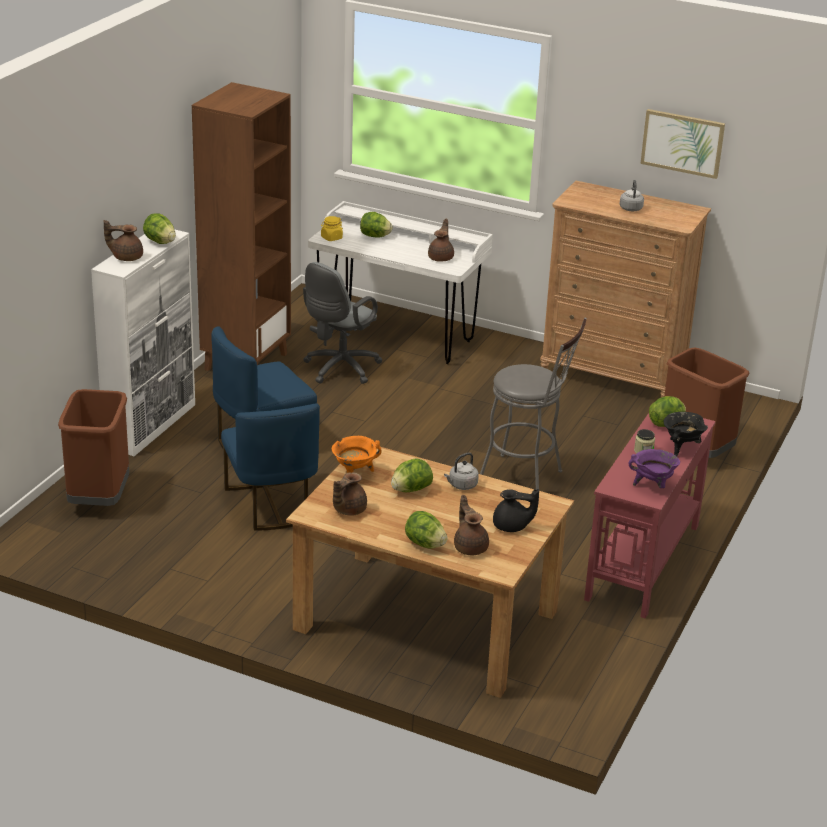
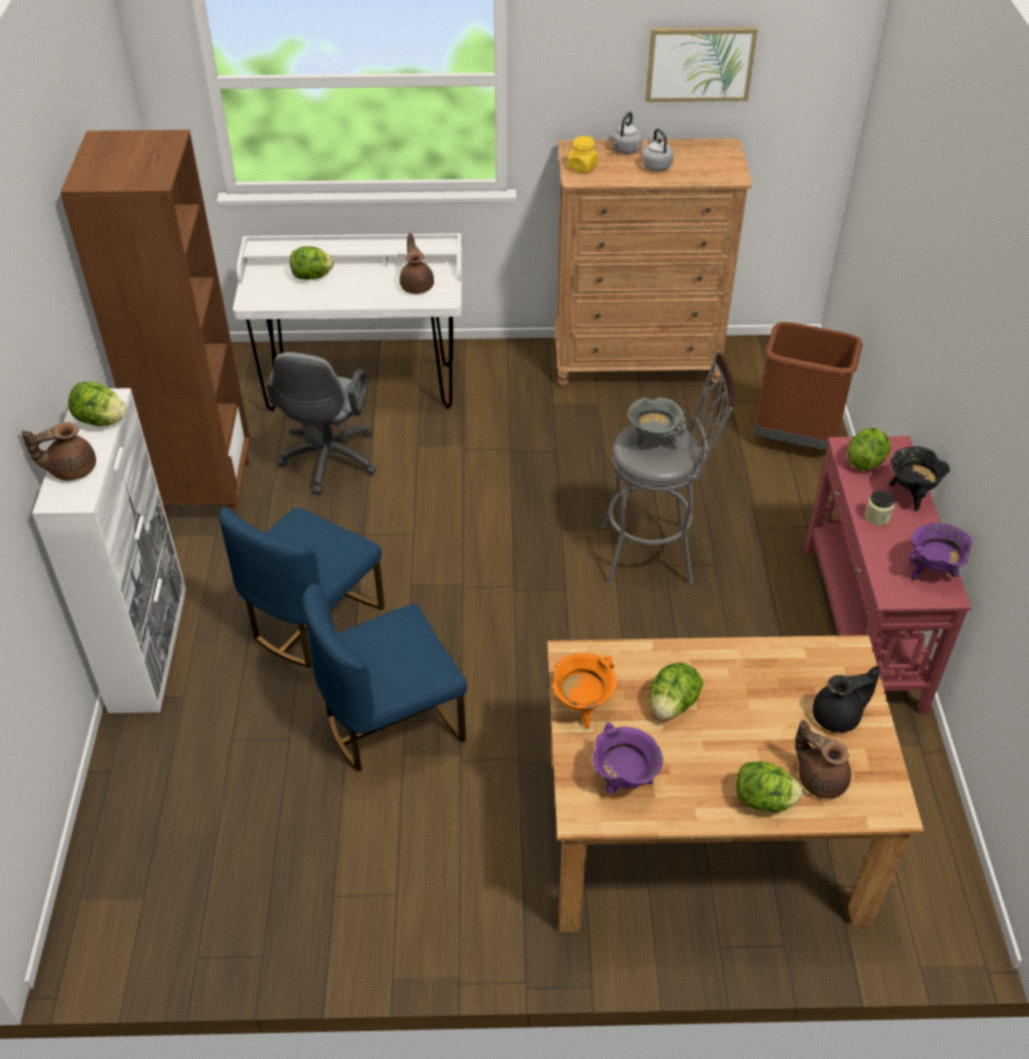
camera: 25 degrees left, 15 degrees up
(99, 498) = (158, 810): brown trash can -> none
(271, 505) = (391, 722): blue chair -> blue chair turned 105 degrees clockwise
(331, 238) = (260, 297): yellow jar -> yellow jar (582, 167)
(348, 510) = (623, 780): brown teapot -> purple cooking pot
(461, 485) = (725, 668): grey kettle -> grey kettle (625, 150)
(525, 374) = (653, 442): none -> grey cooking pot

